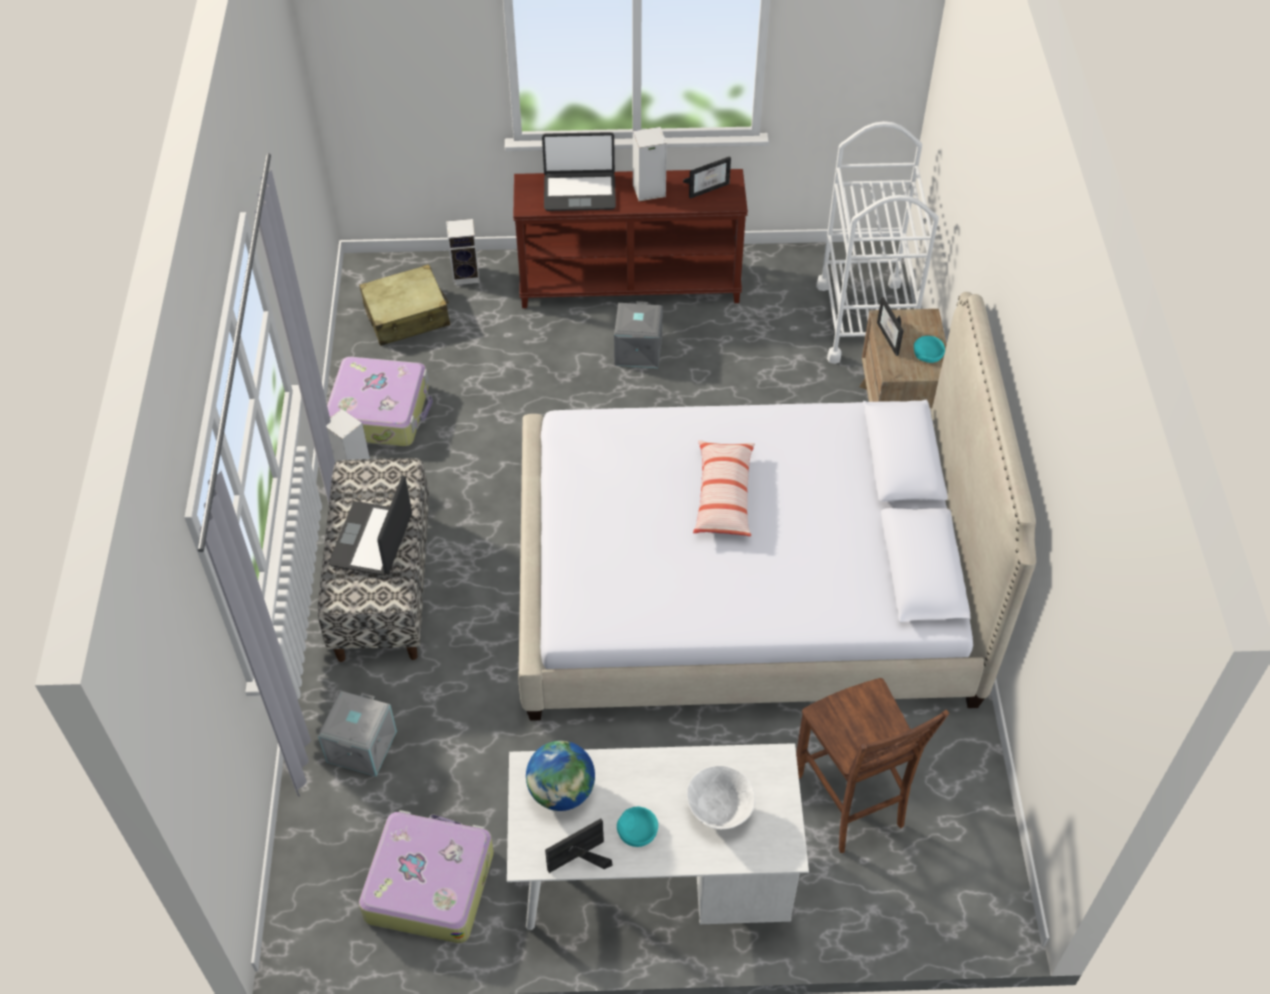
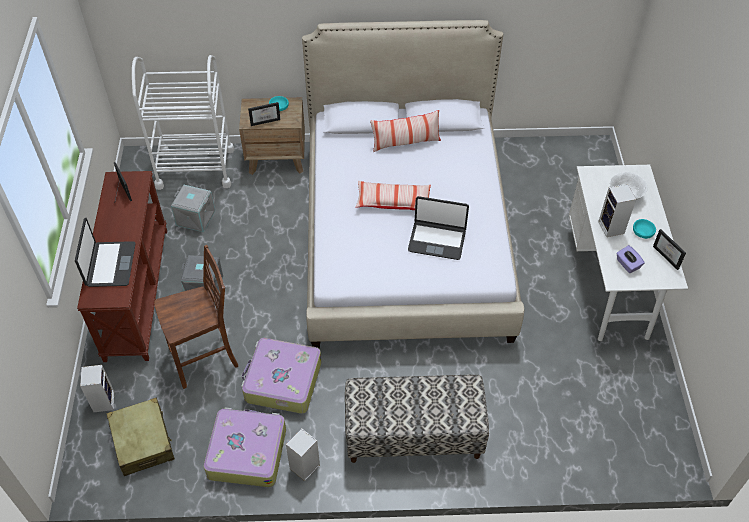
camera: 90 degrees left, 0 degrees up
(360, 746) = (543, 437): grey storage box -> grey storage box (195, 218)
(372, 540) = (422, 403): laptop -> laptop (437, 240)
(429, 883) = (631, 390): suitcase -> suitcase (282, 381)
(561, 792) = (627, 264): globe -> purple tissue box
(648, 191) = (118, 224): speaker -> speaker (612, 228)
(850, 803) = (547, 197): brown chair -> brown chair (206, 359)
(860, 514) = (405, 143): none -> pillow

